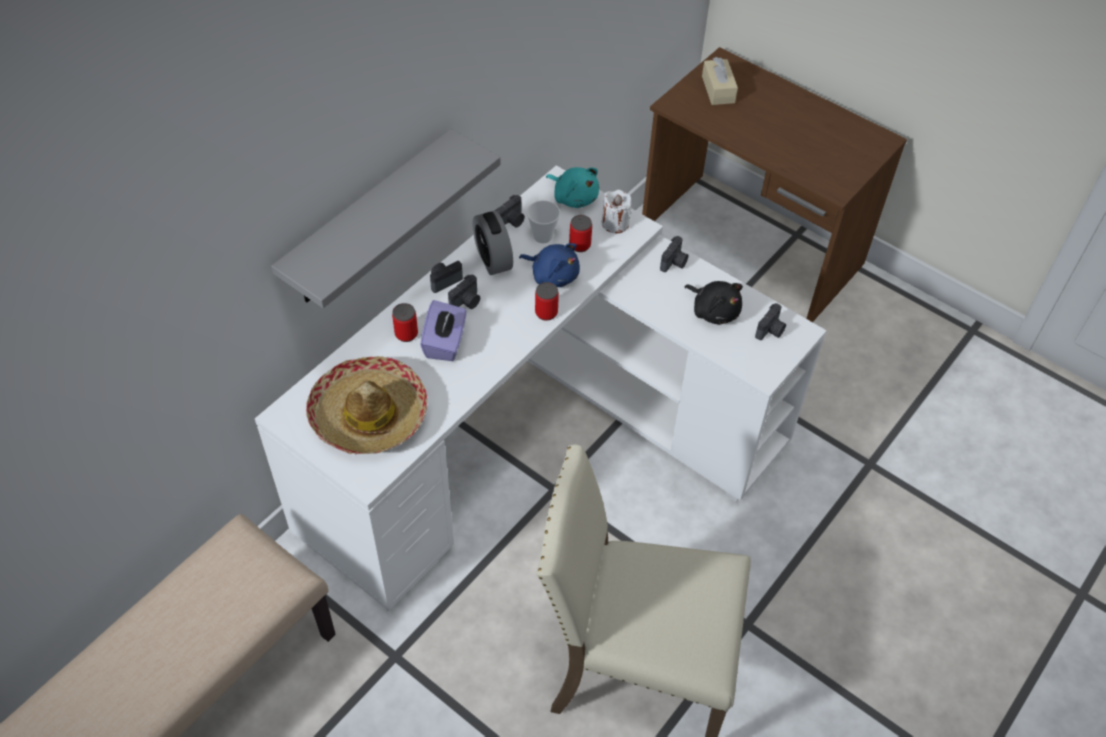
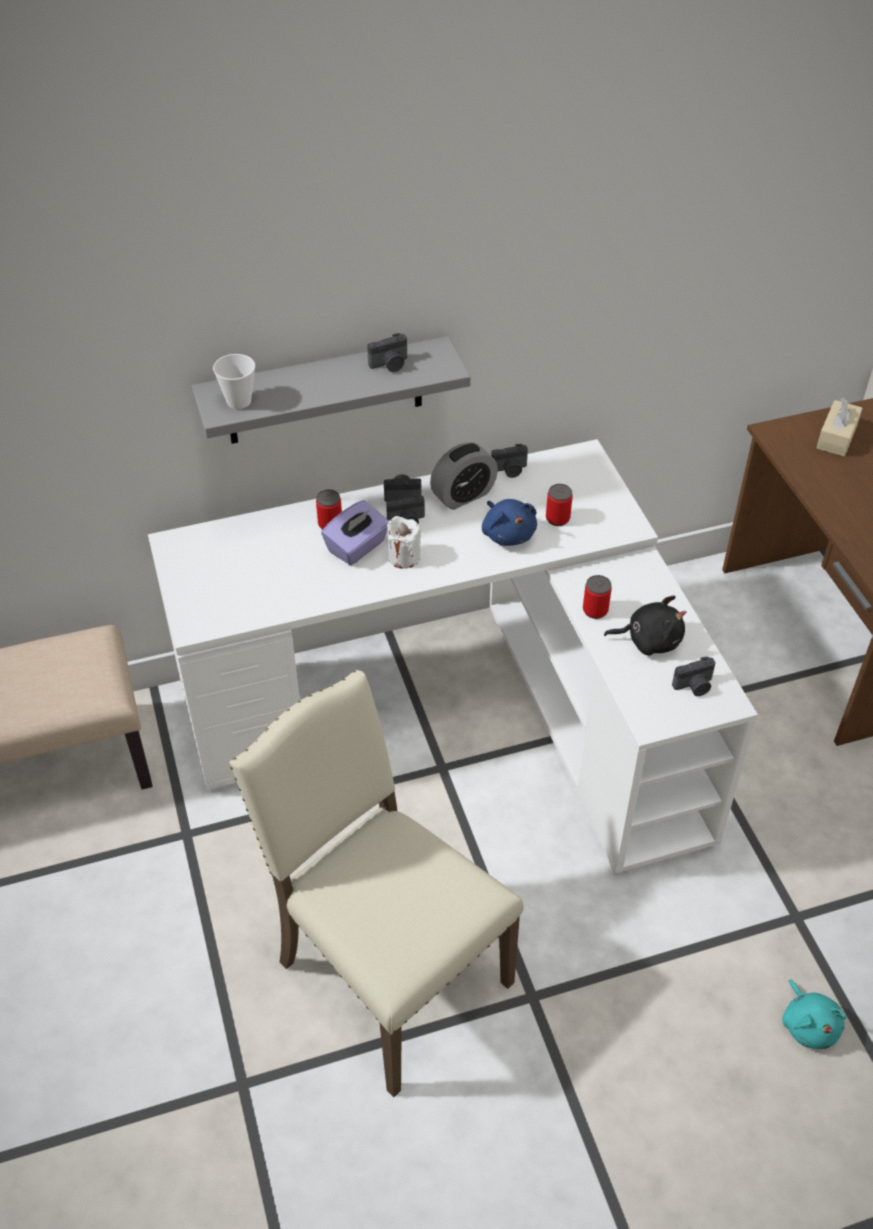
camera: 35 degrees right, 5 degrees down
(369, 415) = (240, 576): hat -> none
(493, 259) = (463, 495): alarm clock -> alarm clock turned 135 degrees counterclockwise
(543, 236) = (528, 496): cup -> cup (239, 401)
(546, 312) = (472, 563): can -> can (595, 610)
(574, 197) = (589, 474): turquoise plush toy -> turquoise plush toy (809, 1024)
(615, 223) = (610, 514): white candle -> white candle (404, 557)
(674, 263) = (647, 578): camera -> camera (390, 365)
(714, 311) = (649, 640): black plush toy -> black plush toy turned 75 degrees counterclockwise

